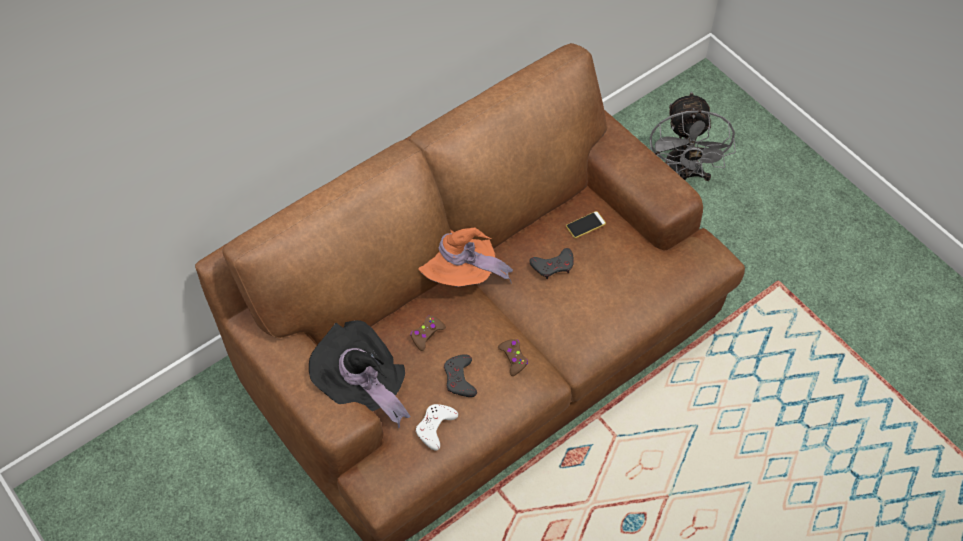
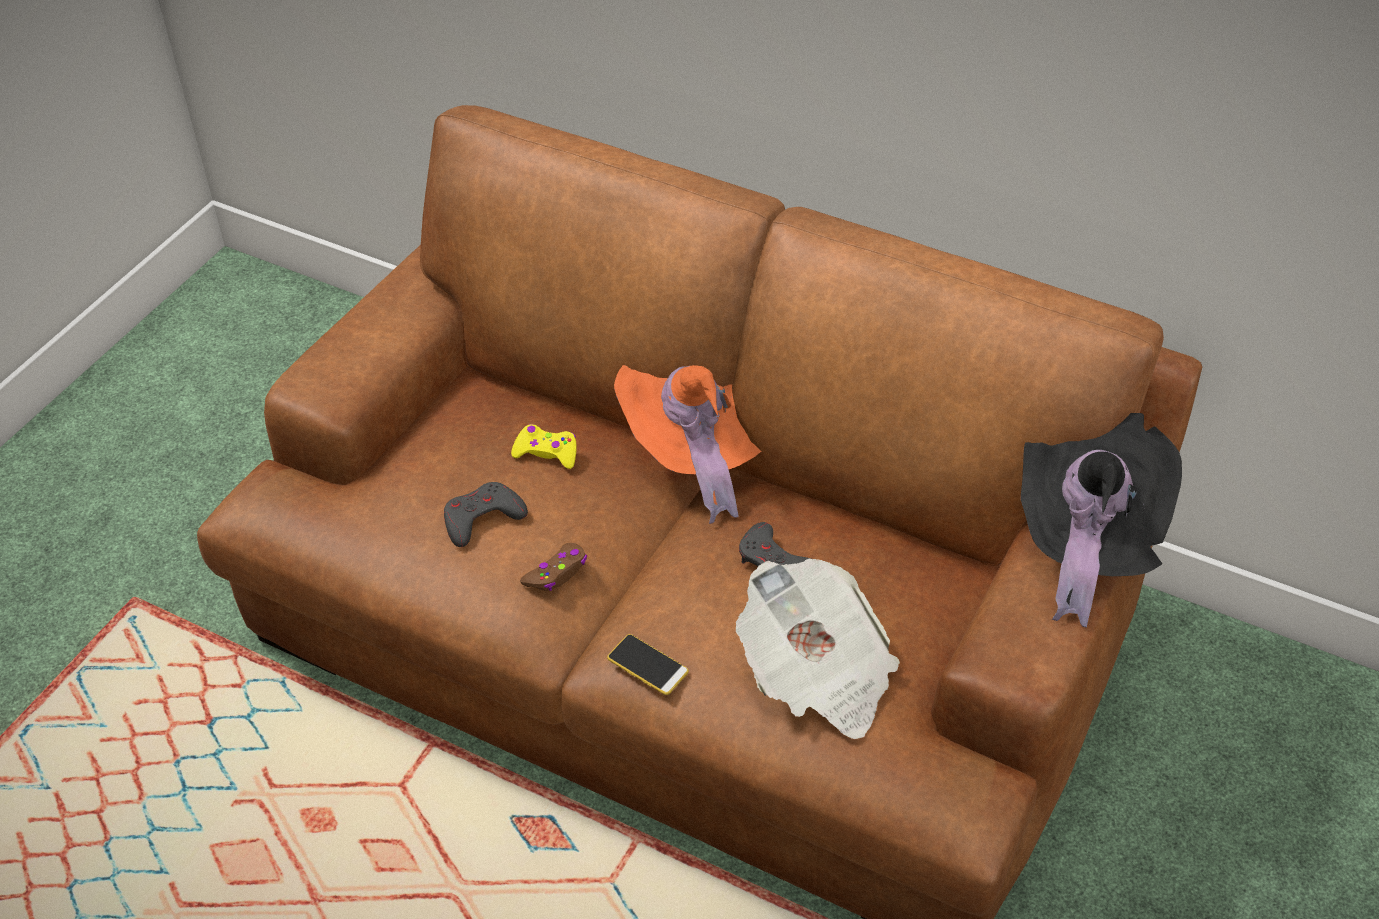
camera: 65 degrees right, 10 degrees down
(362, 387) = (415, 414): black hat -> black hat (1085, 541)
(426, 334) = (546, 452): brown game controller -> yellow game controller
(435, 427) = (378, 520): white game controller -> none
(585, 225) = (894, 580): phone -> phone (647, 665)
(625, 277) = (816, 674): none -> newspaper
(681, 175) = (1243, 793): grey fan -> none

